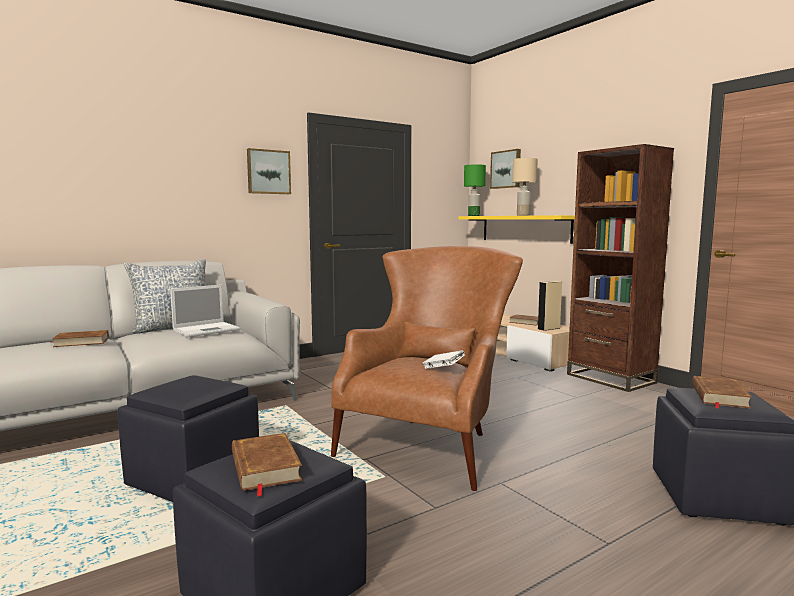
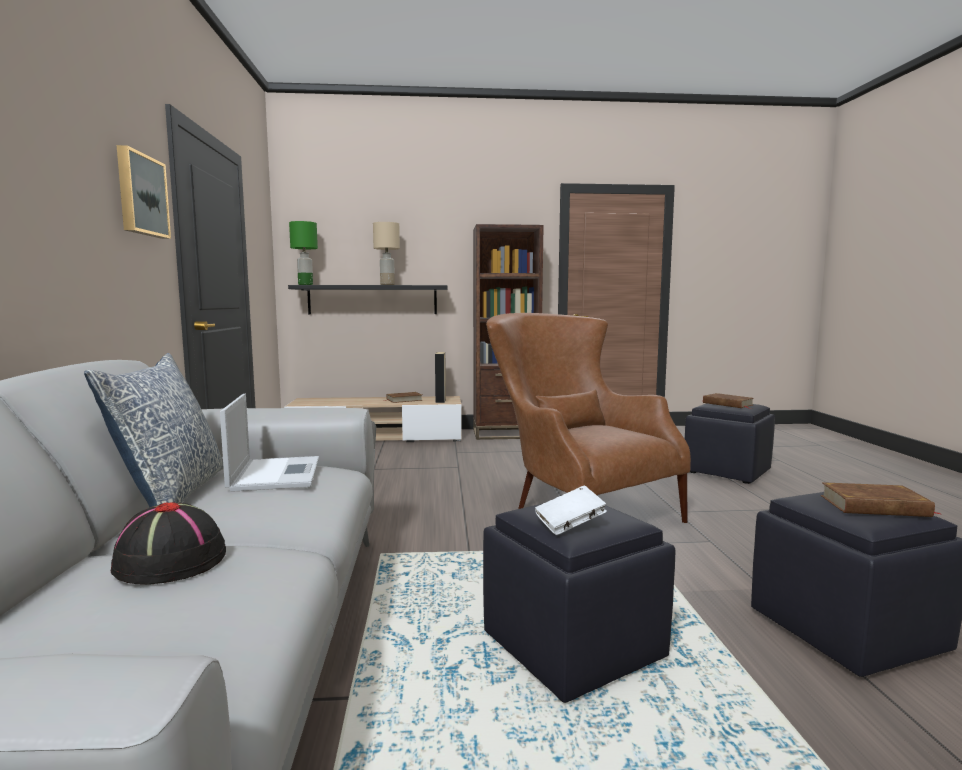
camera: 60 degrees left, 0 degrees up
(81, 342) = (169, 561): brown book -> black hat
(443, 369) = (622, 429): white book -> white book (570, 525)
(506, 169) = (339, 232): picture -> none
(525, 228) = (372, 300): yellow shelf -> black shelf

